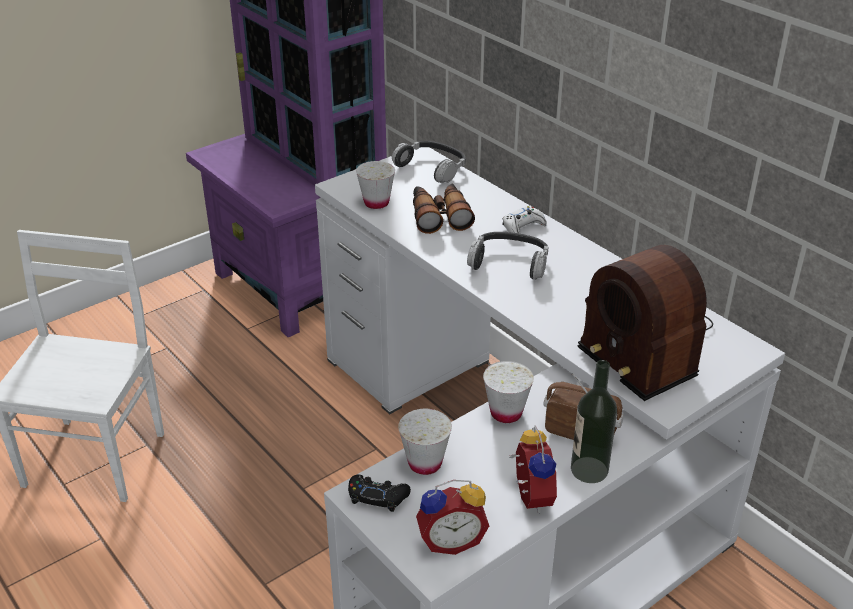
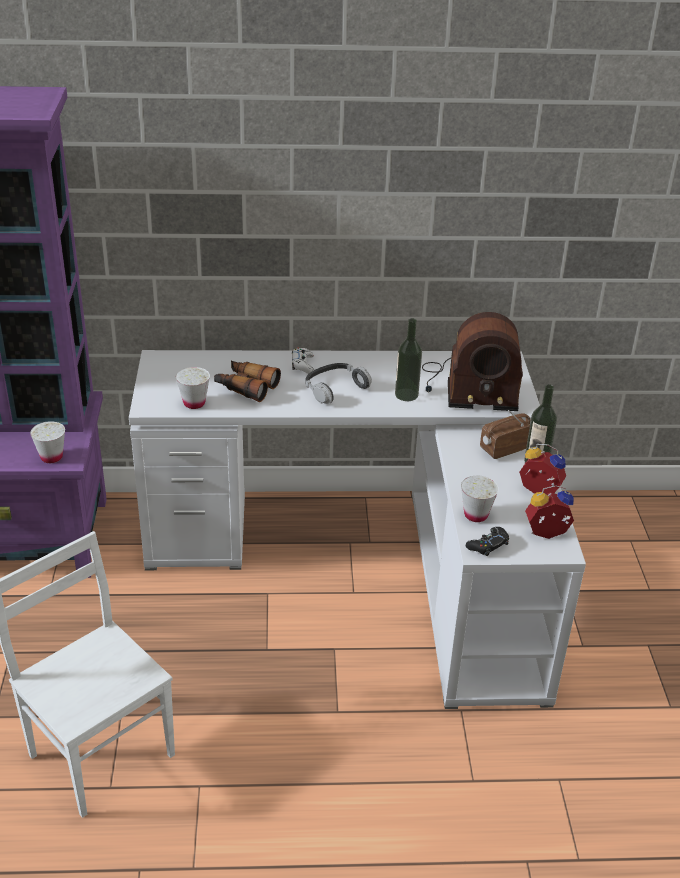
camera: 55 degrees left, 0 degrees up
(432, 168) = (180, 362): headphones -> none
(450, 540) = (547, 535): alarm clock -> alarm clock turned 120 degrees counterclockwise
(506, 413) = (462, 465): white cup -> white cup (51, 457)
(563, 310) = (406, 395): none -> bottle

